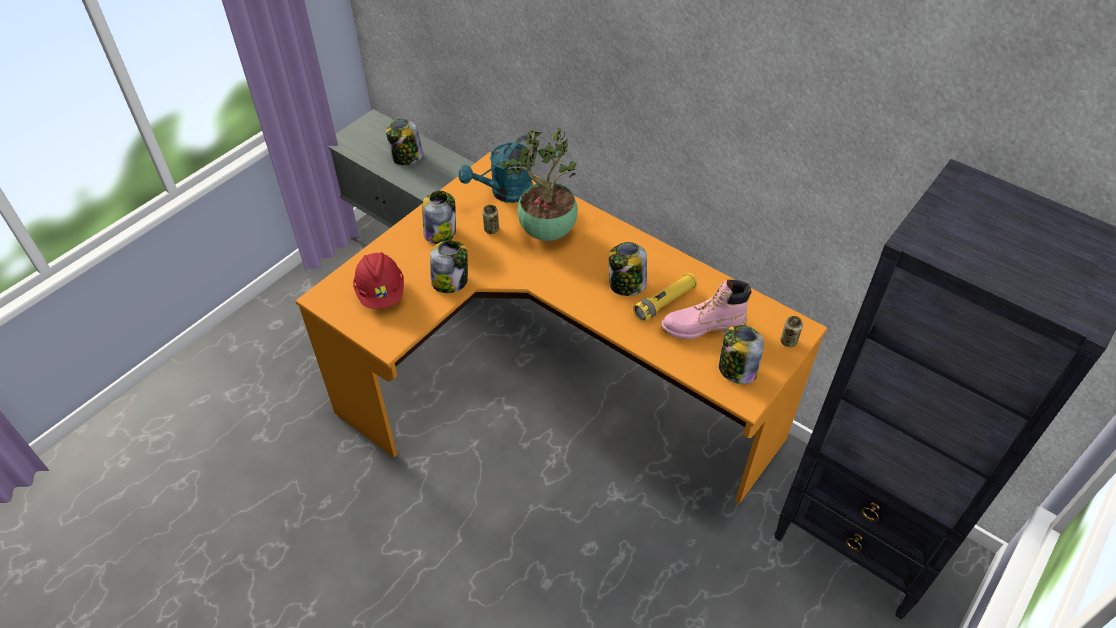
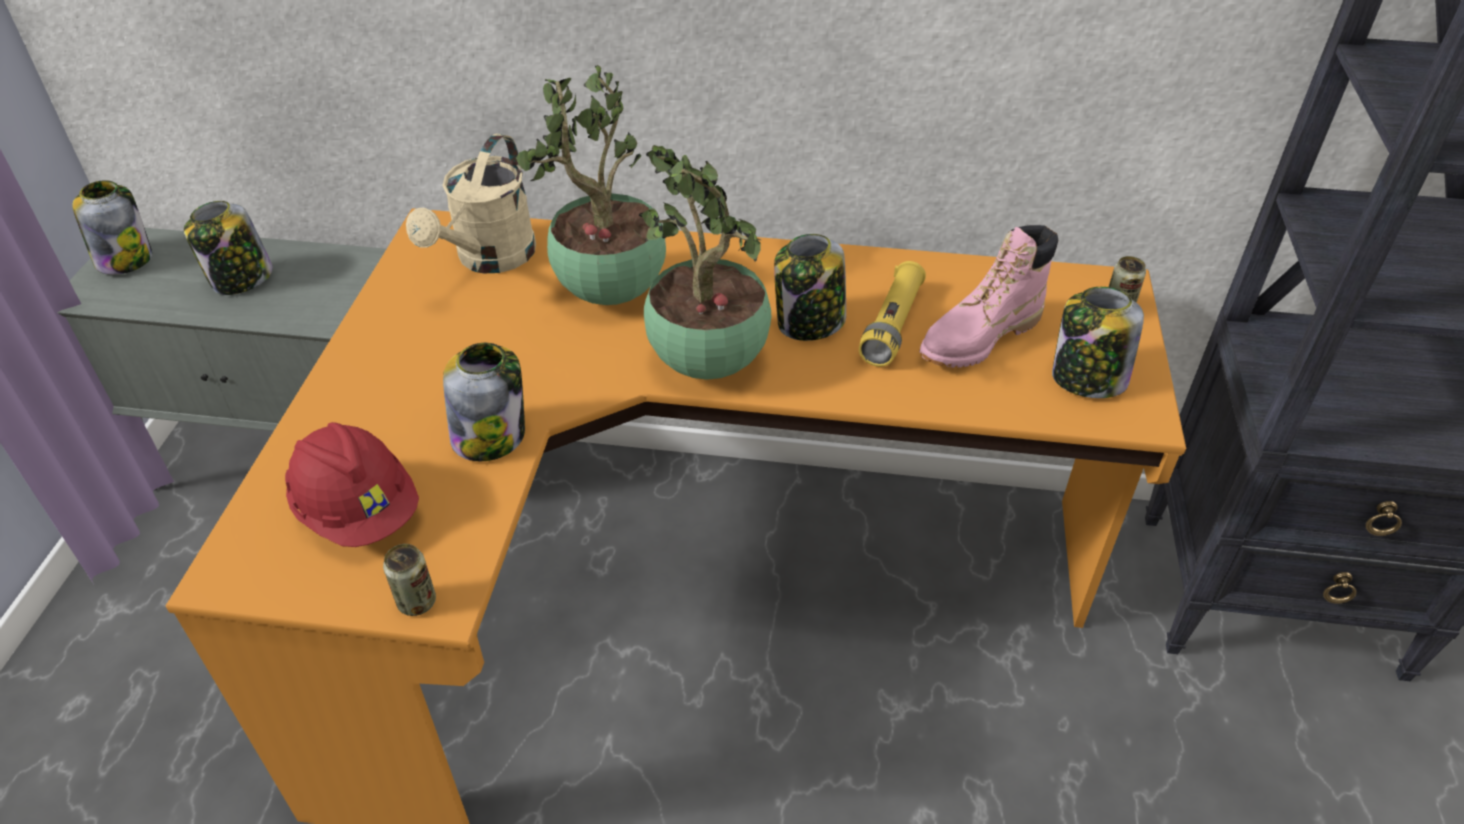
camera: 30 degrees left, 5 degrees down
(440, 232) = (410, 362): jar -> jar (125, 259)
(491, 229) = (506, 323): can -> can (417, 602)
(505, 193) = (489, 259): turquoise watering can -> beige watering can
(565, 287) = (710, 365): none -> potted plant

